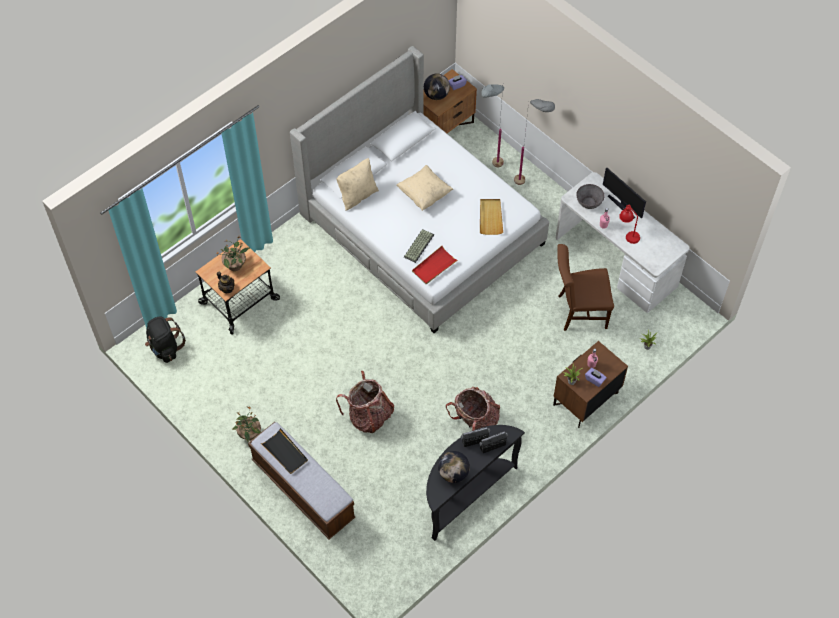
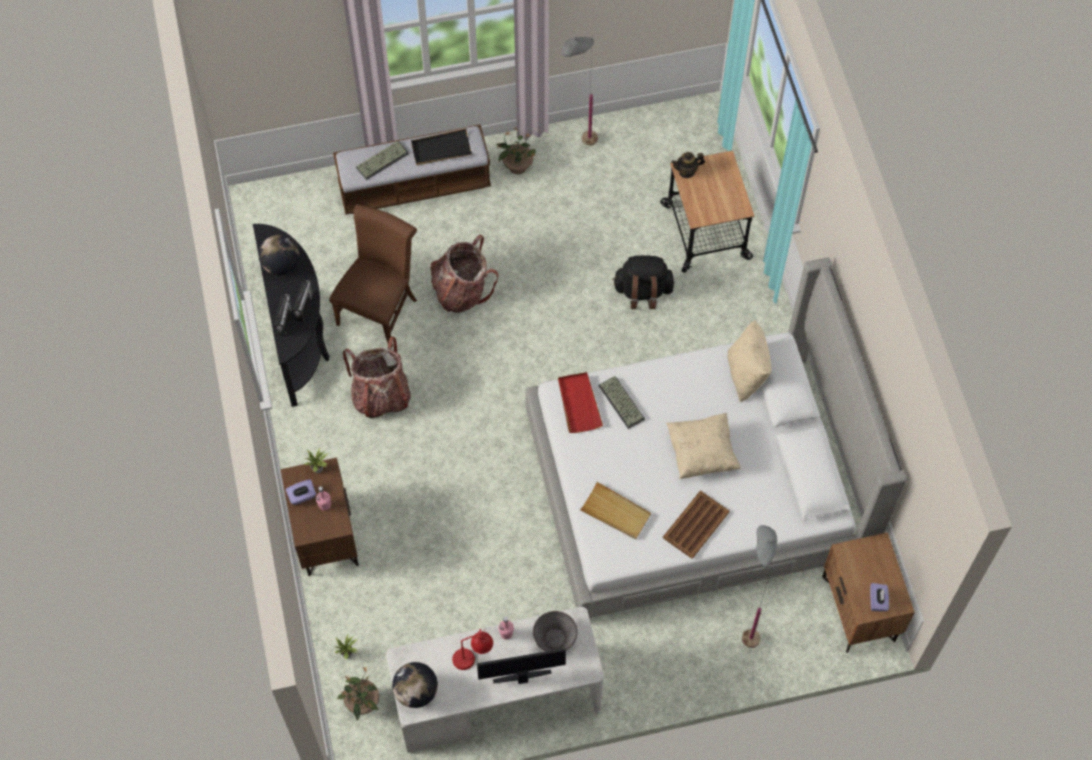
camera: 120 degrees right, 5 degrees up
(165, 348) = (685, 133): black backpack -> black backpack (642, 292)
(235, 265) = (716, 194): potted plant -> potted plant (362, 703)
(315, 485) = (382, 159): none -> keyboard
(436, 95) = (873, 563): globe -> globe (416, 691)
(471, 178) = (695, 525): none -> brown tray
(529, 185) = (691, 662): grey floor lamp -> grey floor lamp (579, 149)
(578, 311) = (451, 602): brown chair -> brown chair (379, 308)

